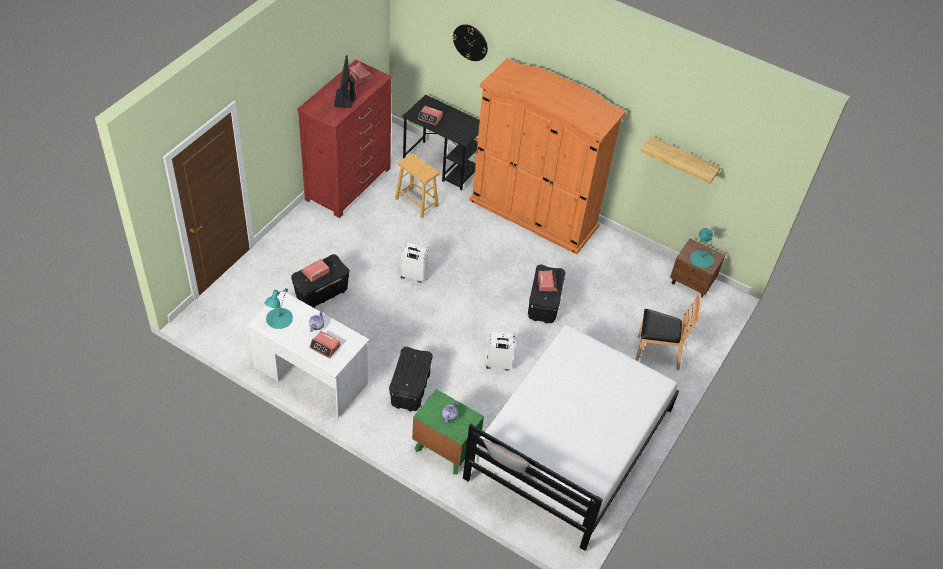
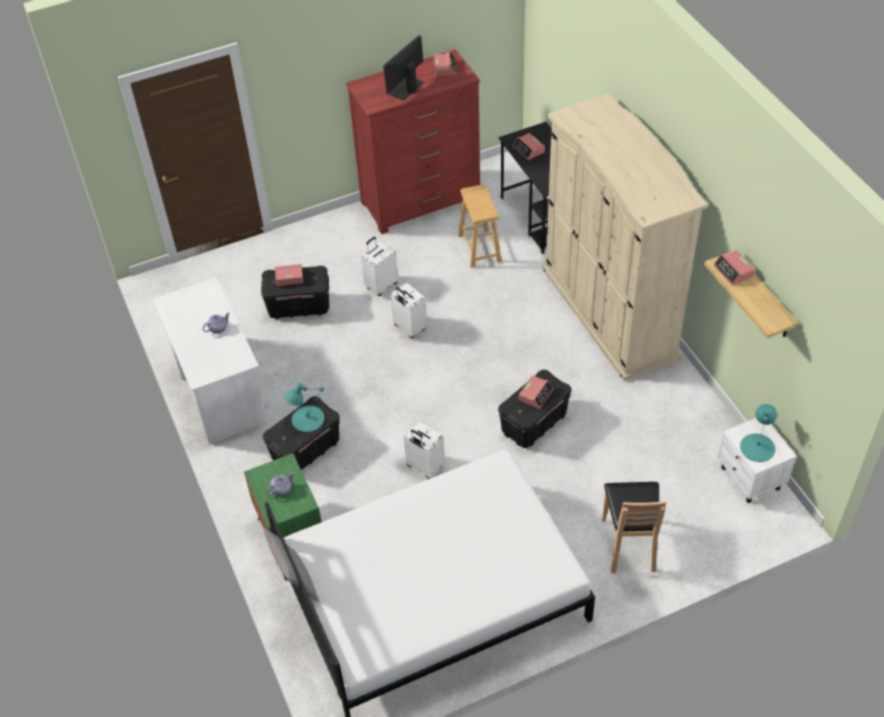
camera: 40 degrees right, 0 degrees up
(279, 318) = (188, 305): turquoise table lamp -> turquoise table lamp (307, 419)
(325, 347) = (208, 354): alarm clock -> alarm clock (733, 271)
(369, 254) = (381, 285): none -> white suitcase
(470, 42) = (584, 63): wall clock -> none
(533, 213) = (609, 312): orange wardrobe -> beige wardrobe
(657, 354) = (629, 544): brown chair -> brown chair turned 45 degrees clockwise
(692, 283) = (750, 478): brown nightstand -> white nightstand

